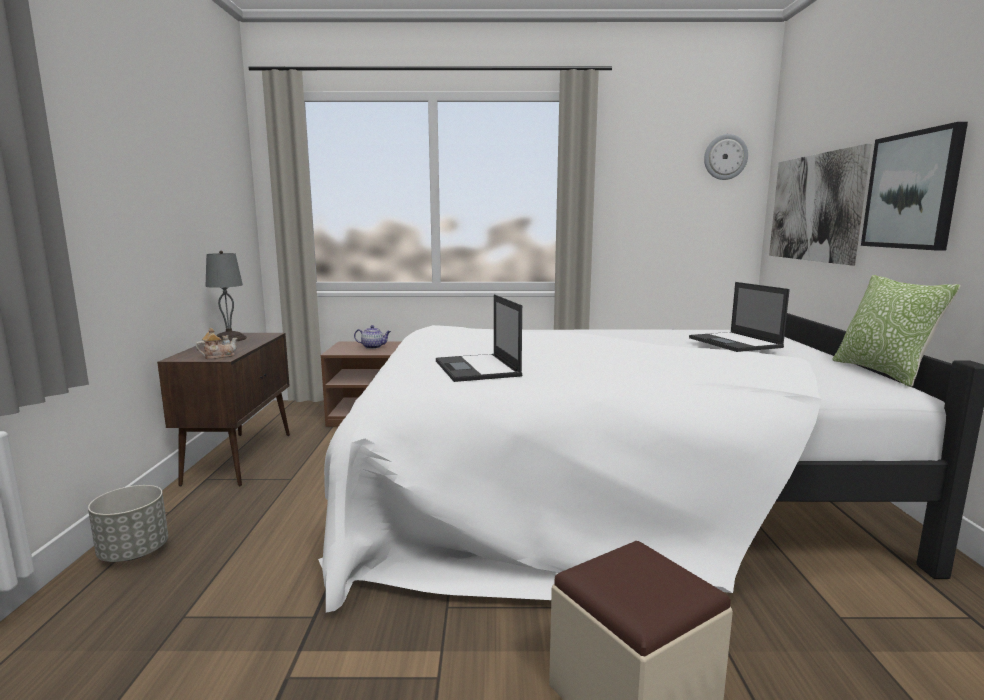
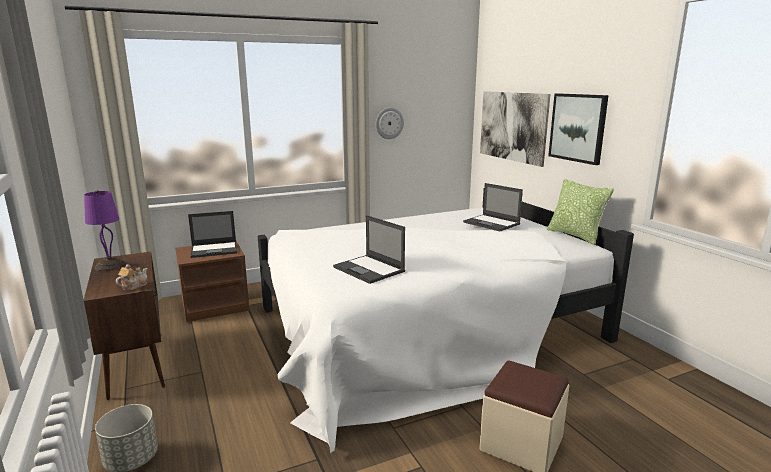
camera: 25 degrees left, 5 degrees up
(229, 339) = (110, 265): grey table lamp -> purple table lamp
(373, 347) = (215, 250): teapot -> laptop
(725, 157) = (449, 86): wall clock -> wall clock (389, 123)

